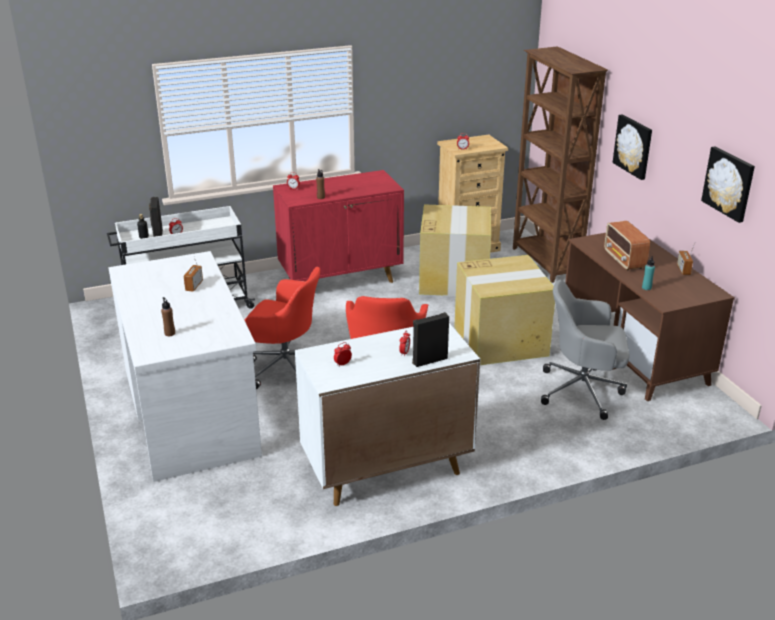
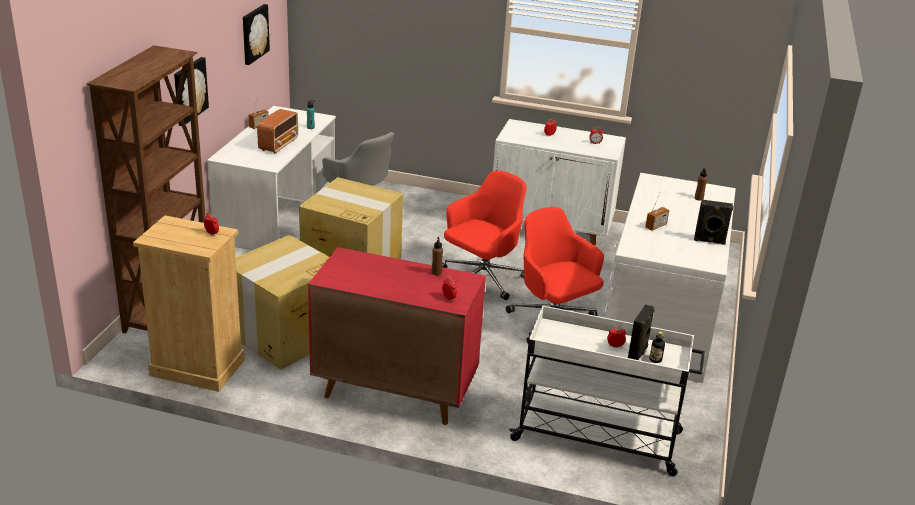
camera: 145 degrees left, 0 degrees up
(429, 360) = (540, 127): black speaker -> black speaker (709, 241)
(634, 353) = (277, 217): brown desk -> white desk

